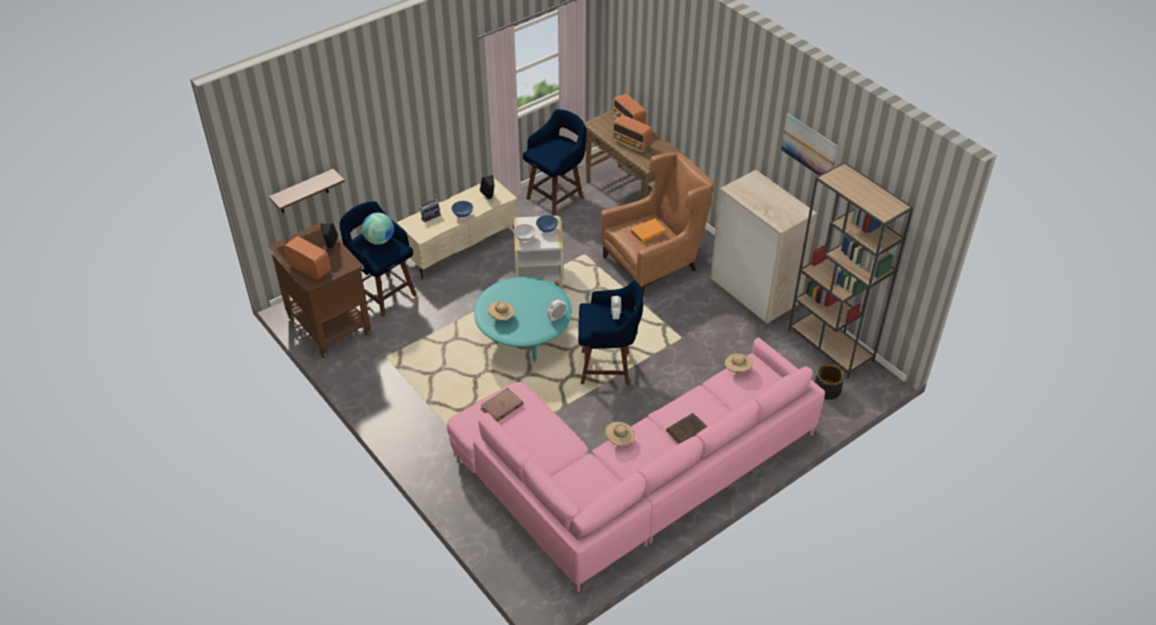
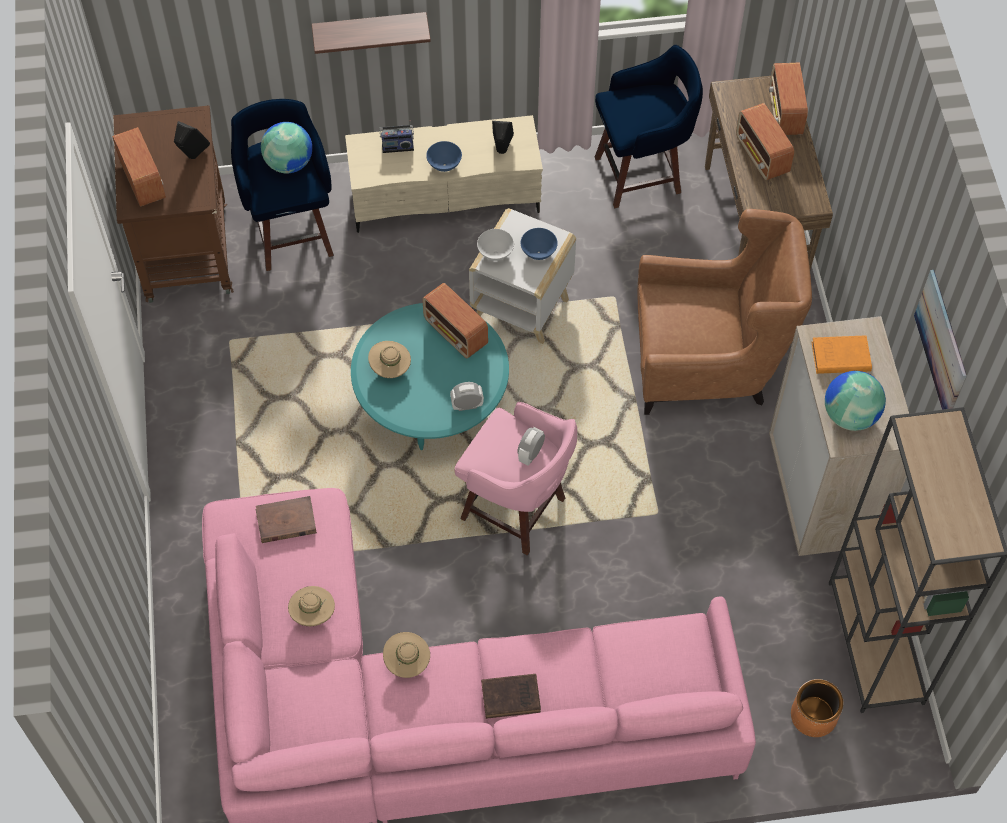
camera: 30 degrees right, 15 degrees up
(303, 192) = (195, 52): shelf -> shelf (370, 31)
(525, 288) = (456, 333): none -> radio
(608, 368) = (517, 511): blue stool -> pink stool
(647, 233) = (695, 321): orange book -> orange book (839, 357)
(737, 370) = (658, 633): beige hat -> beige hat (313, 613)
(775, 213) = (849, 415): none -> globe
(827, 390) = (813, 716): black planter -> orange planter

